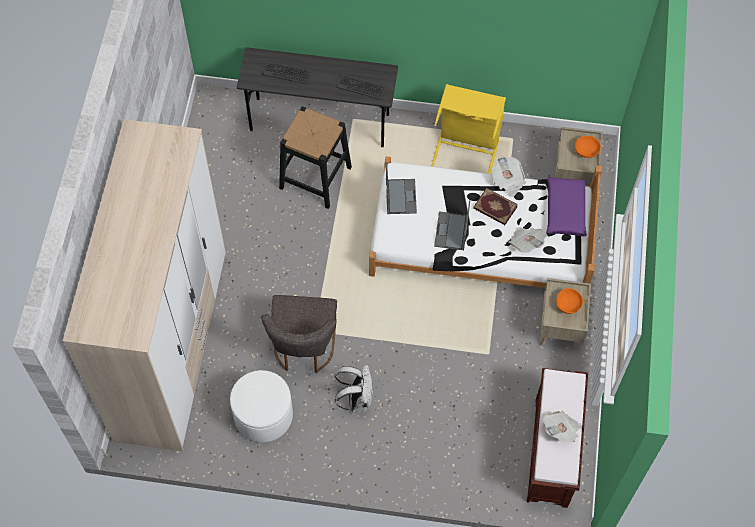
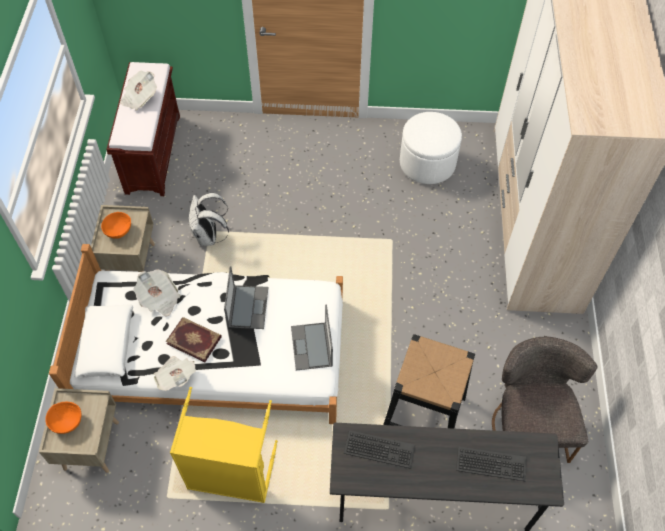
camera: 175 degrees right, 5 degrees down
(303, 348) = (400, 222): grey chair -> grey chair (527, 426)
(356, 399) = (340, 182): white backpack -> white backpack (209, 236)
(565, 210) = (107, 345): purple pillow -> white pillow

